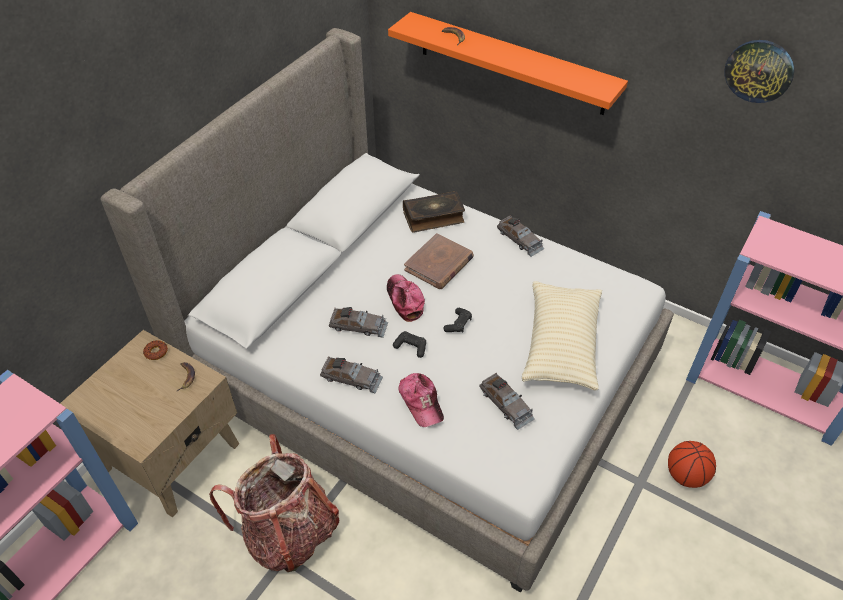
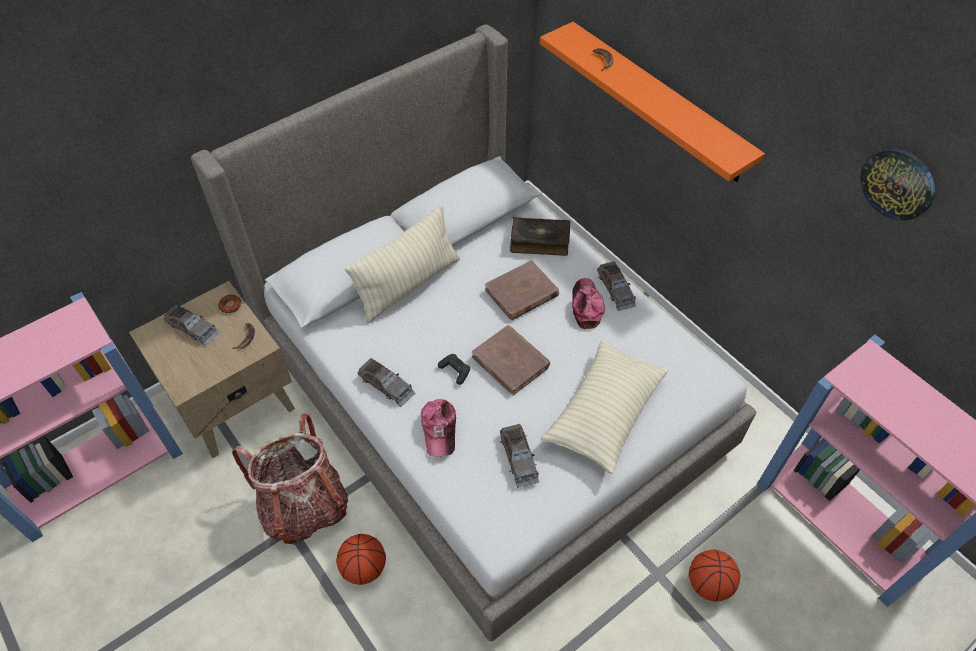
camera: 20 degrees right, 5 degrees up
(330, 285) = (408, 285): none -> beige pillow
(358, 326) = (415, 335): grey toy car -> grey toy car (192, 328)
(373, 569) = (364, 567): none -> basketball
(404, 300) = (471, 321): cap -> cap (586, 306)
(458, 324) = (511, 361): black game controller -> brown book

